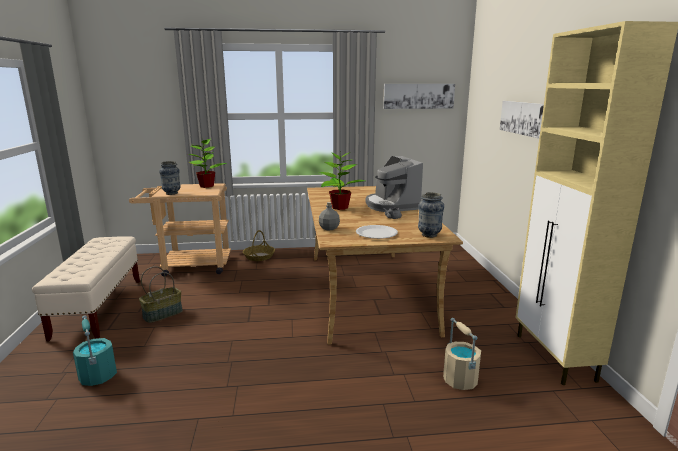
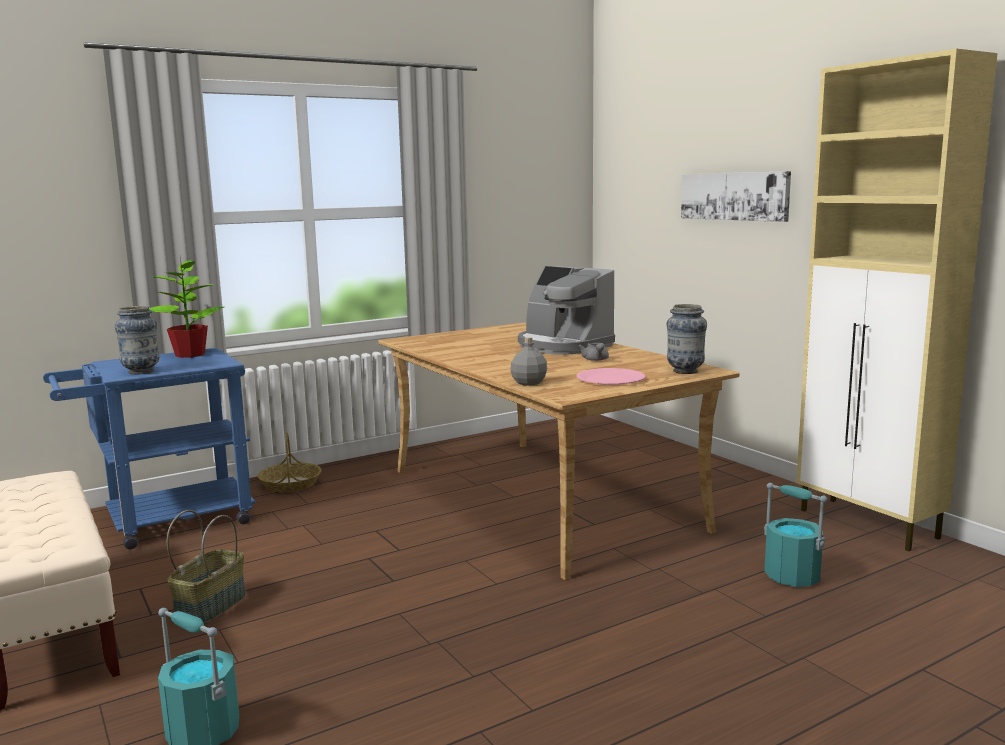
camera: 25 degrees left, 5 degrees down
(190, 266) = (165, 522): beige cart -> blue cart
(339, 207) = (489, 357): potted plant -> none
(376, 233) = (610, 379): white plate -> pink plate
(418, 96) = (525, 175): picture -> none
(460, 380) = (791, 576): beige bucket -> turquoise bucket

